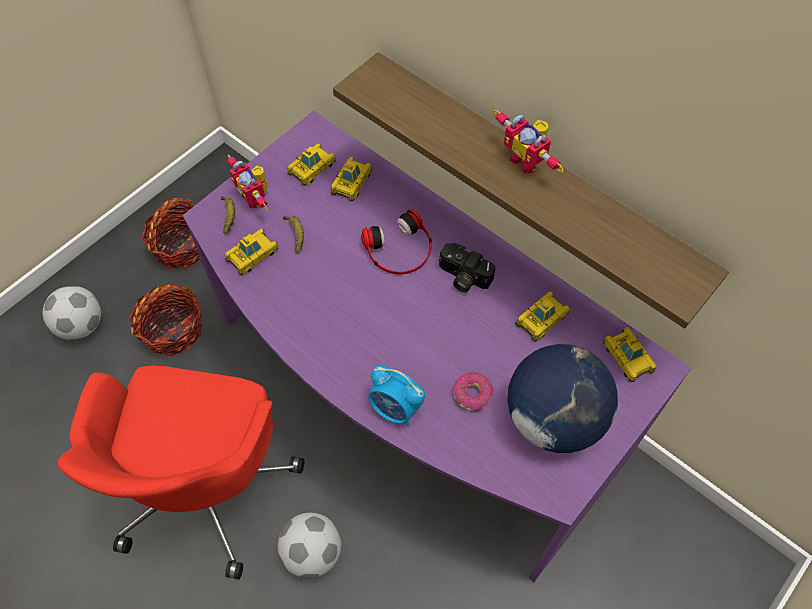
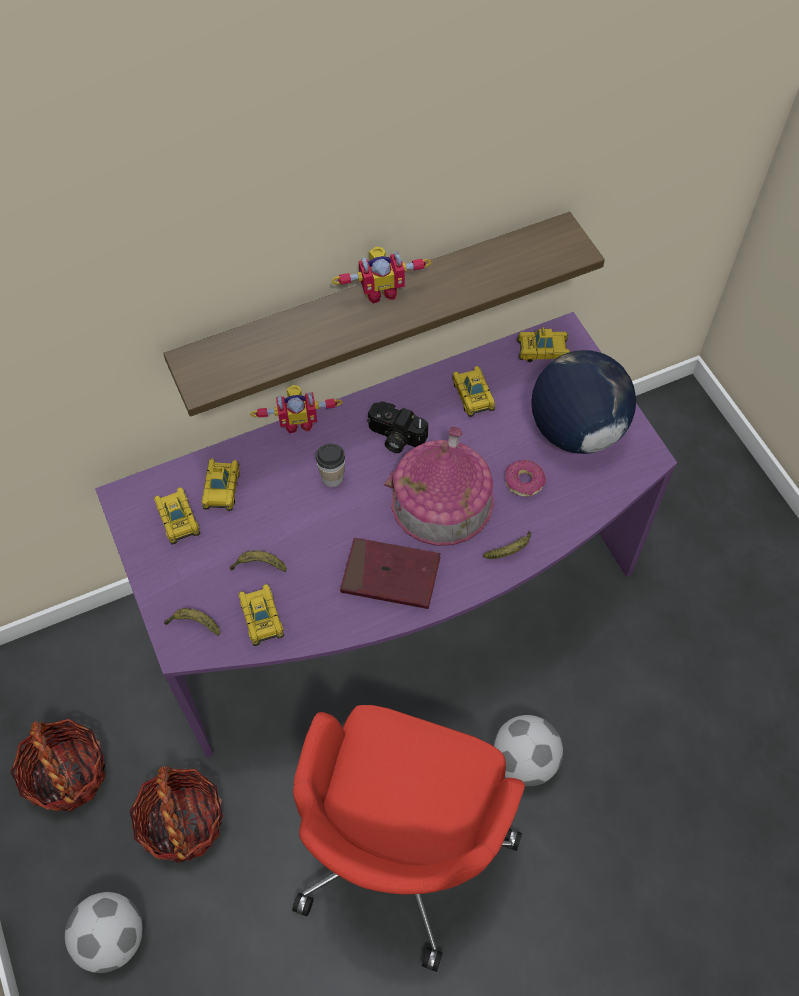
camera: 65 degrees left, 0 degrees up
(207, 485) = (402, 845): red office chair -> red office chair turned 75 degrees clockwise
(255, 197) = (184, 588): toy robot -> toy robot (298, 421)
(328, 327) = (390, 575): none -> red book
(351, 182) = (221, 488): toy car -> toy car turned 135 degrees counterclockwise
(395, 409) = (510, 550): alarm clock -> banana
(399, 249) = (332, 477): headphones -> cup
(419, 336) = (441, 500): none -> toy house
(462, 277) = (394, 437): camera -> camera turned 60 degrees clockwise

